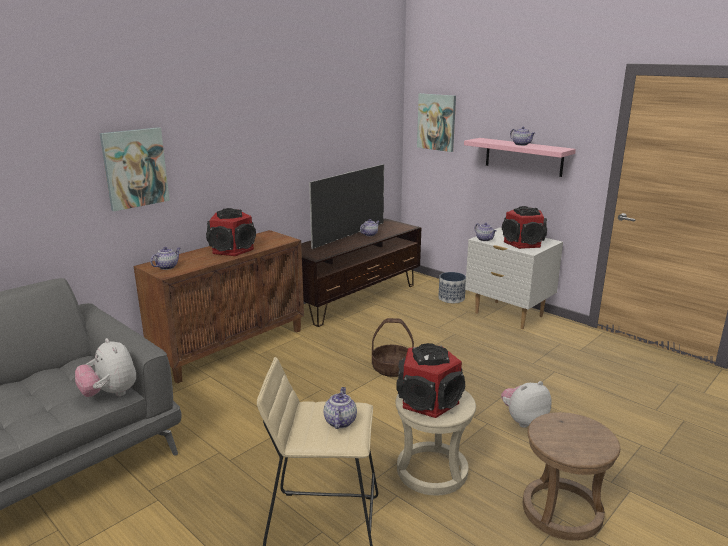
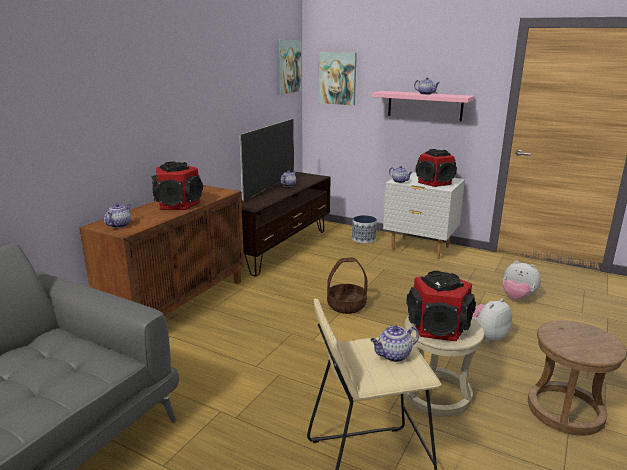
camera: 15 degrees left, 0 degrees up
(110, 394) = (108, 365): plush toy -> plush toy (517, 298)
(135, 168) = (76, 119): picture -> picture (287, 66)
(340, 421) = (393, 355): teapot -> teapot turned 105 degrees counterclockwise

